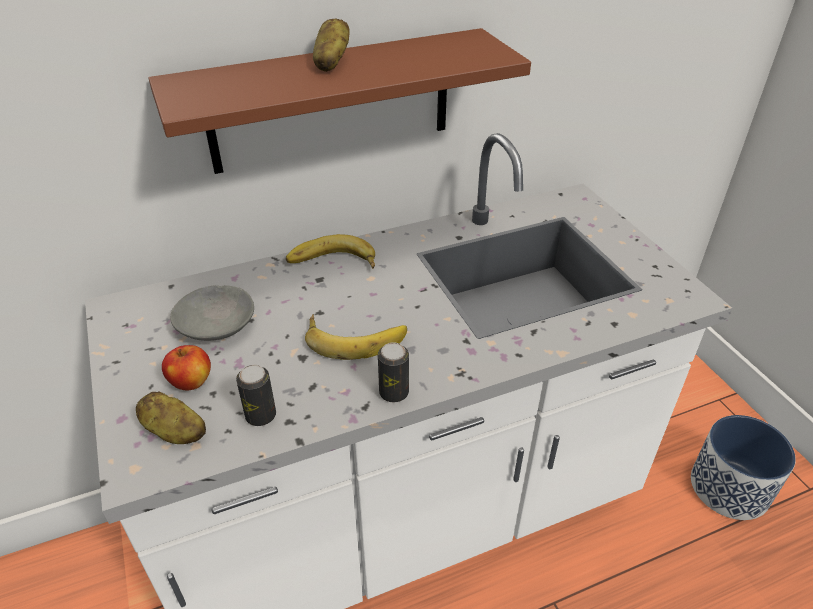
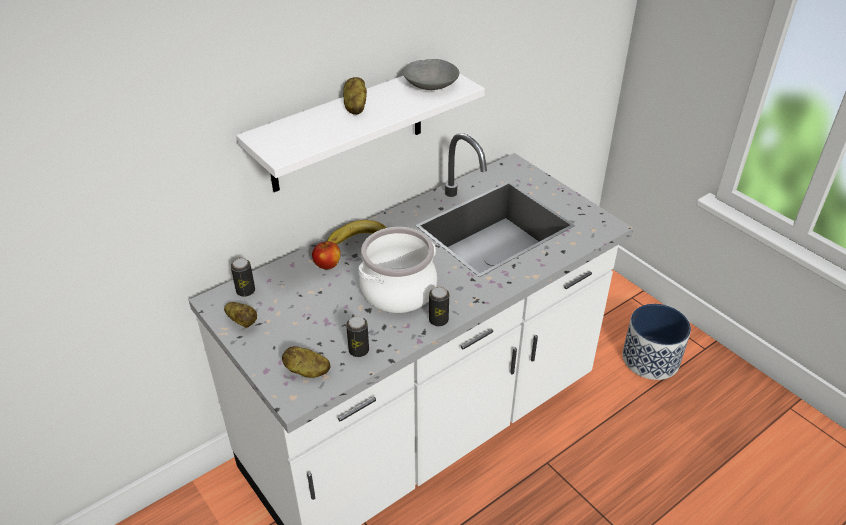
camera: 15 degrees left, 0 degrees up
(131, 341) = (242, 321): none -> potato
(159, 301) = (245, 291): none -> can
(191, 382) = (301, 339): apple -> apple (327, 265)
(217, 324) = (298, 299): grey bowl -> grey bowl (431, 84)
(331, 102) = (347, 128): brown shelf -> white shelf
(355, 337) = (398, 290): banana -> cooking pot

